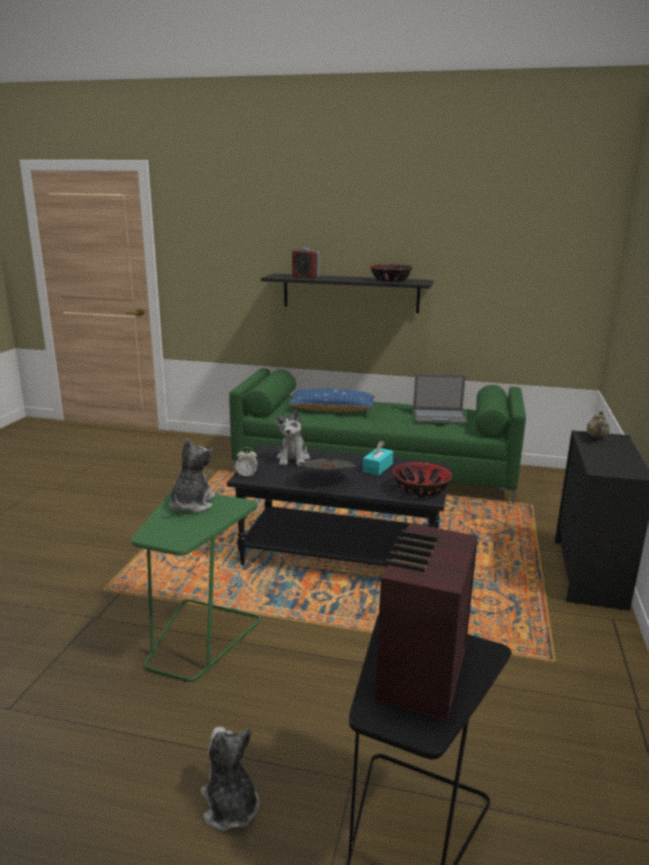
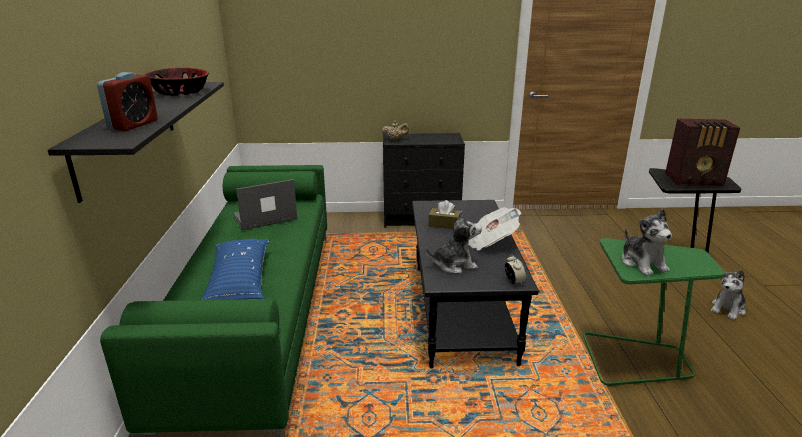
camera: 105 degrees left, 5 degrees up
(191, 504) = (642, 263): plush toy -> plush toy turned 105 degrees counterclockwise
(377, 468) = (444, 224): turquoise tissue box -> brown tissue box
(421, 490) = (474, 207): bowl -> none
(440, 417) = (264, 217): laptop -> laptop turned 105 degrees counterclockwise

